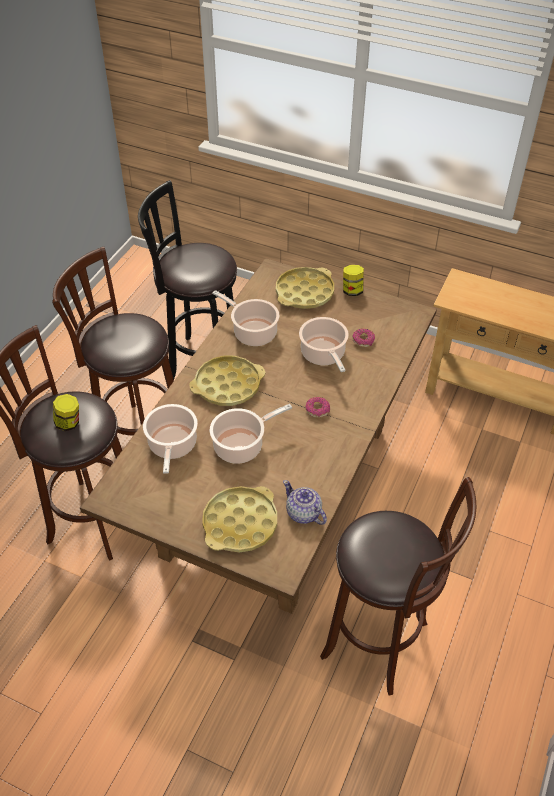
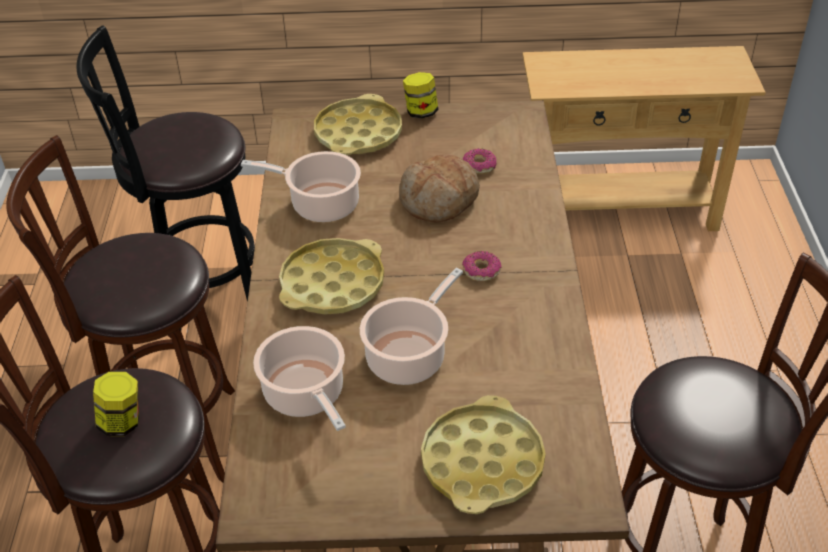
camera: 25 degrees left, 5 degrees down
(303, 513) = (561, 412): teapot -> none
(323, 355) = (439, 200): cooking pot -> bread

